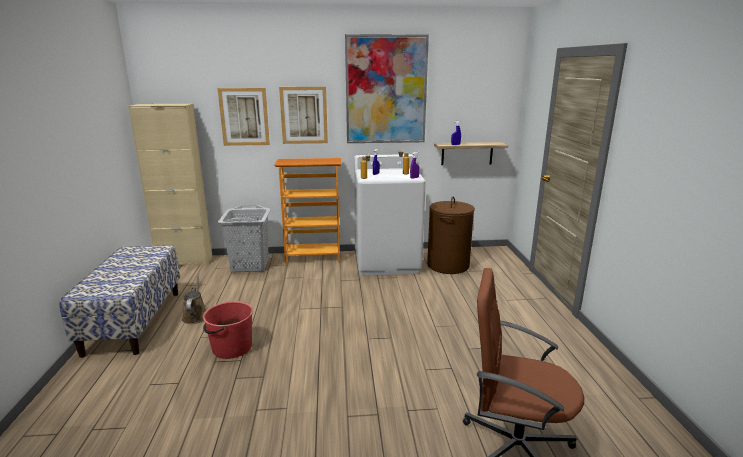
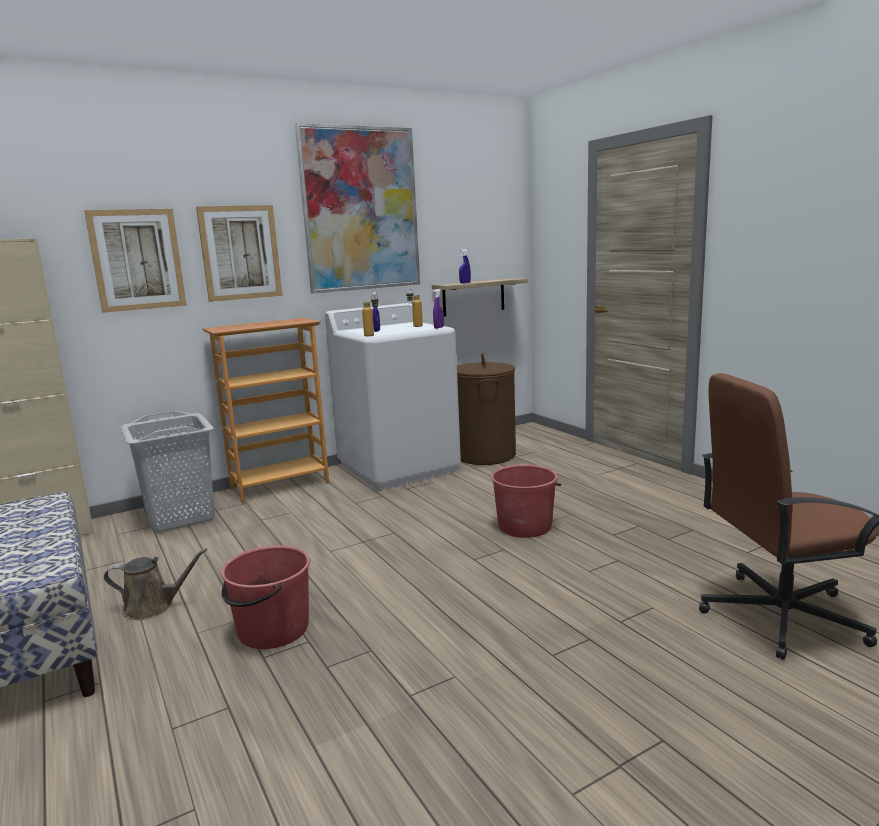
camera: 25 degrees left, 5 degrees down
(195, 316) = (153, 607): brown watering can -> brown watering can turned 120 degrees clockwise
(419, 325) = (525, 526): none -> red bucket

